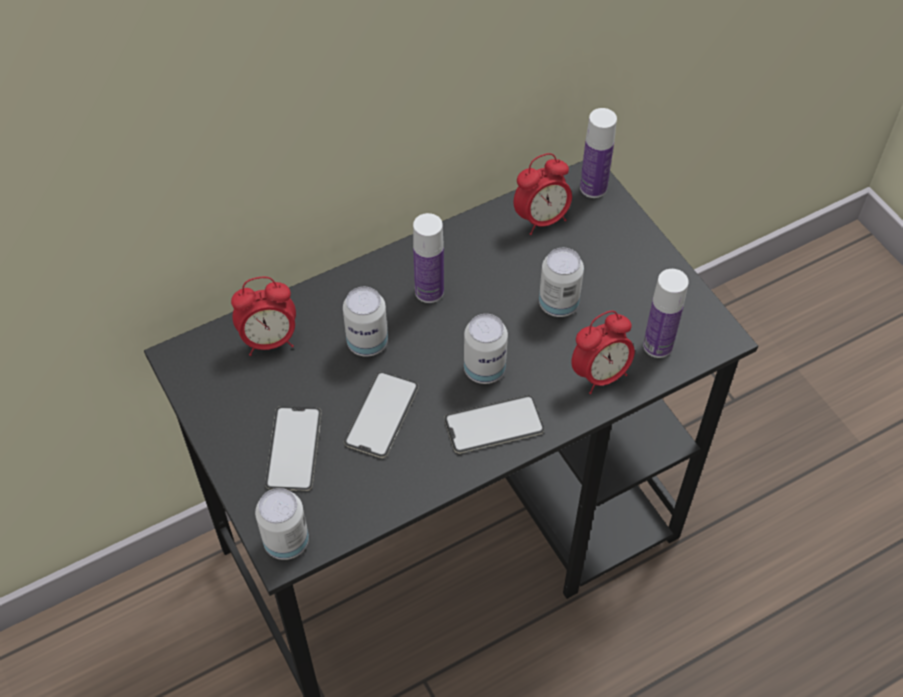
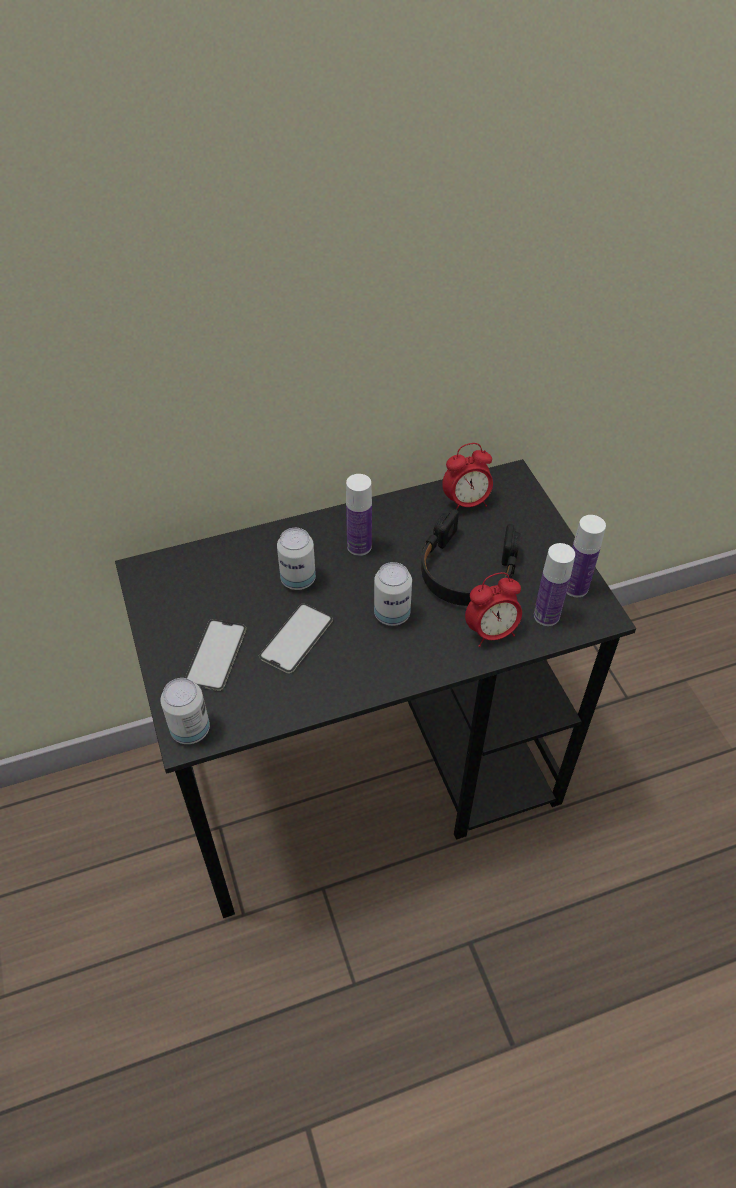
camera: 10 degrees right, 5 degrees down
(269, 340) = (218, 567): alarm clock -> none
(494, 424) = (390, 660): phone -> none
(558, 304) = (466, 570): can -> black headphones
(593, 188) = (515, 484): bottle -> bottle (575, 587)

